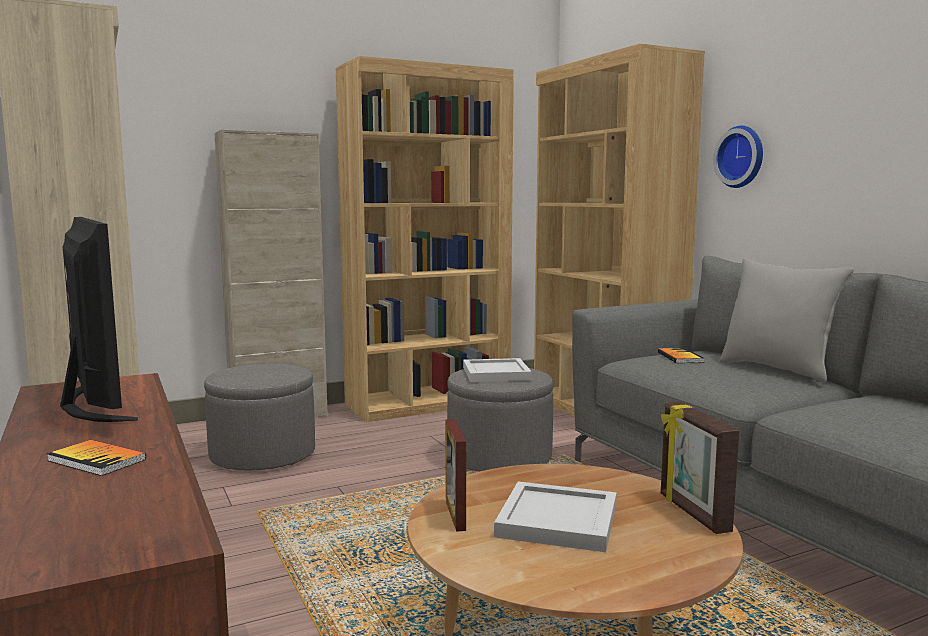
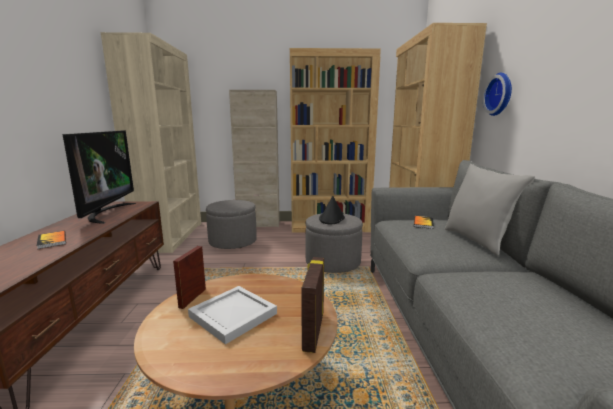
camera: 25 degrees right, 5 degrees up
(497, 374) = (332, 218): white tray -> black hat

